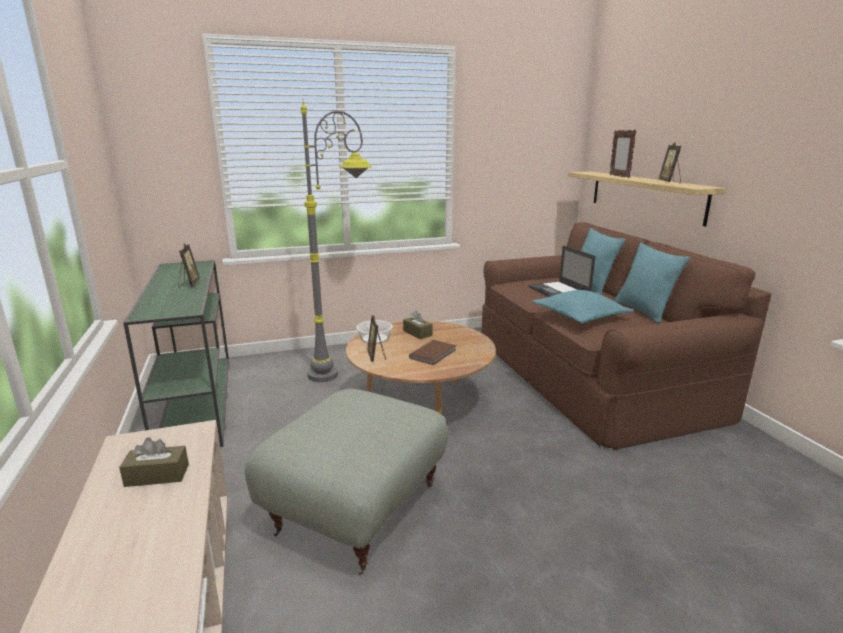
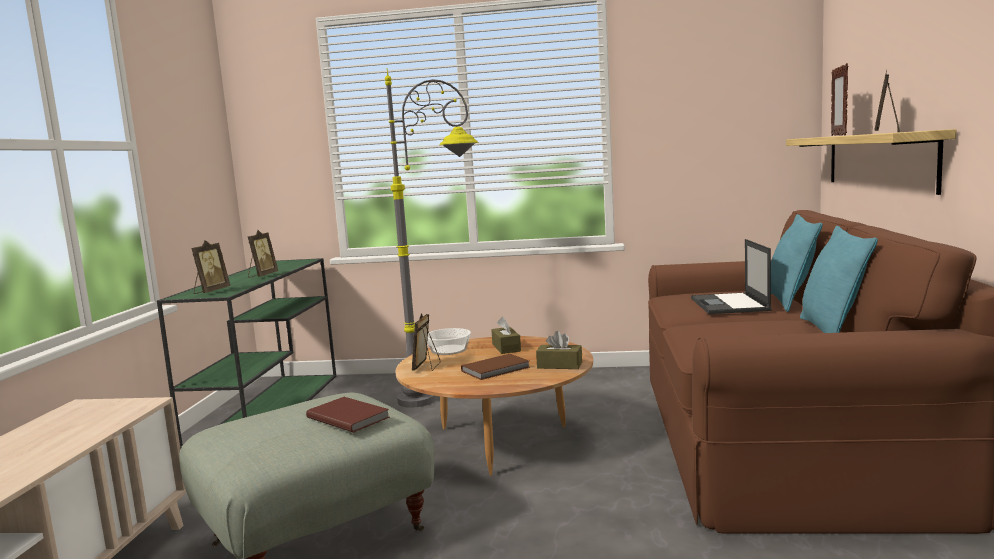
camera: 25 degrees right, 10 degrees down
(157, 475) = (66, 432): brown tissue box -> brown tissue box (559, 365)
(167, 307) = (211, 291): none -> picture frame
(388, 415) = (349, 417): none -> brown book
(580, 316) = (717, 331): turquoise pillow -> none

